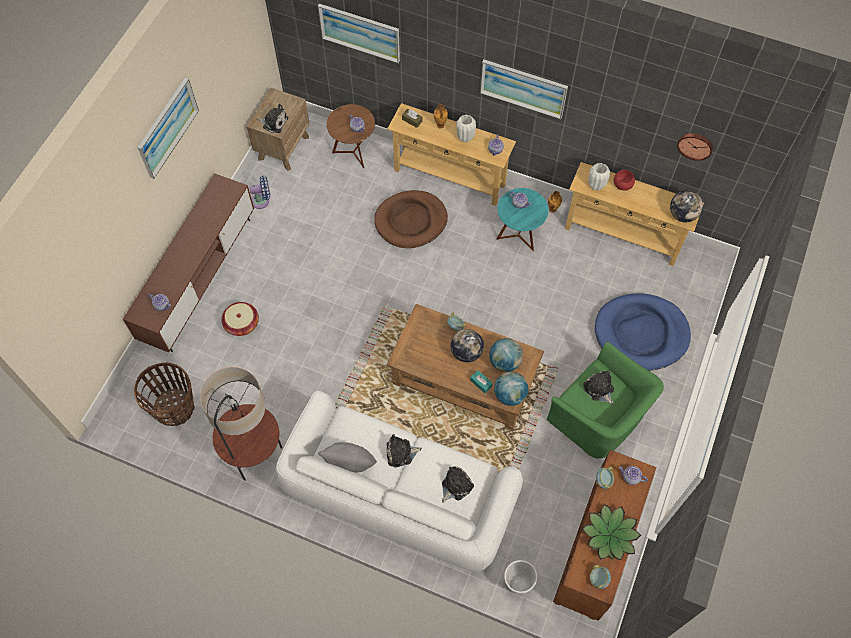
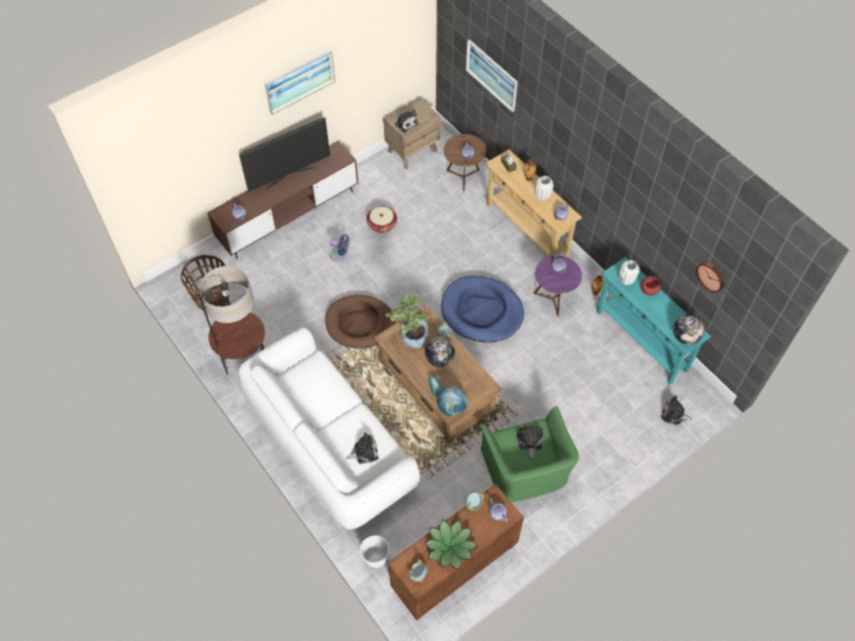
camera: 30 degrees right, 5 degrees down
(189, 237) = (290, 177): none -> television
(242, 324) = (298, 263): basket -> basket (382, 224)
(262, 201) = (371, 182): blue fan -> blue fan (339, 255)
(350, 463) = (297, 394): grey pillow -> none
(401, 453) = (340, 406): plush toy -> plush toy (674, 414)
(411, 221) = (474, 248): brown dog bed -> brown dog bed (360, 323)
(424, 346) = (410, 338): none -> potted plant
(505, 362) = (465, 381): globe -> none
(518, 236) = (553, 299): turquoise side table -> purple side table
(523, 88) = (594, 169): picture -> none
(622, 235) = (642, 340): beige console table -> turquoise console table
(641, 334) = (605, 424): blue dog bed -> blue dog bed (482, 311)

